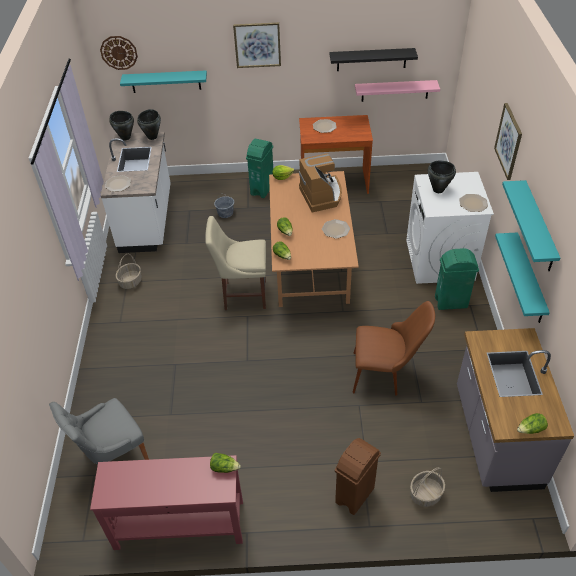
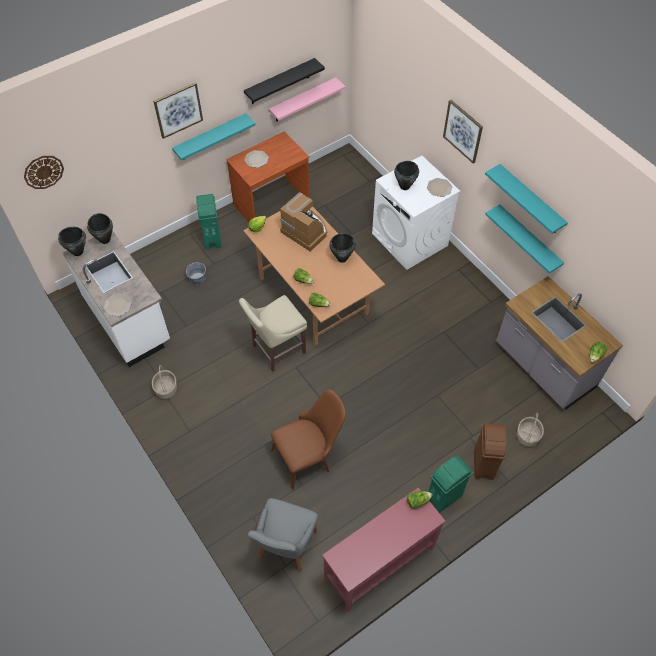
camera: 35 degrees left, 10 degrees up
(165, 81) = (95, 179): turquoise shelf -> turquoise shelf (210, 137)
(336, 229) = (342, 258): plate -> black cooking pot
(386, 373) = (438, 359): brown chair -> brown chair (309, 456)
(451, 302) = (443, 273): green trash can -> green trash can (444, 497)

